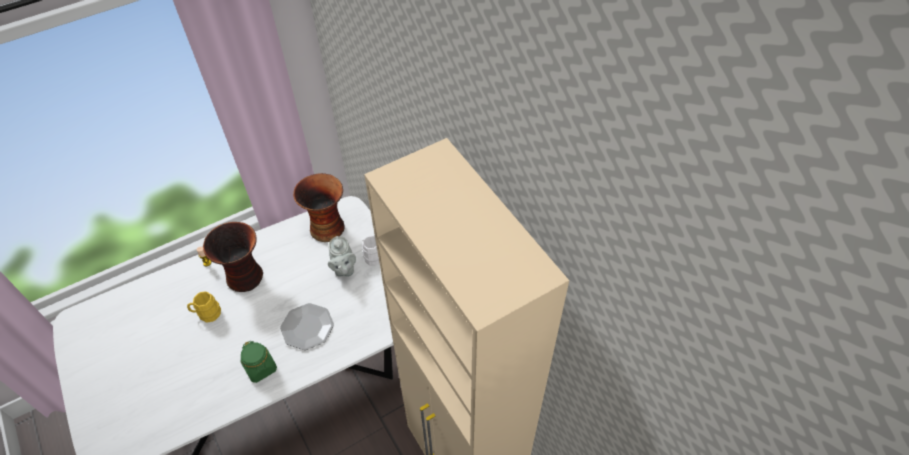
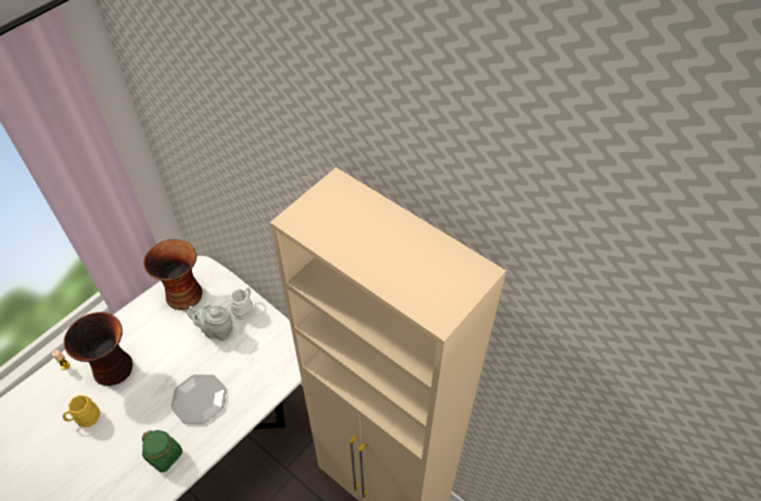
camera: 20 degrees left, 0 degrees up
(344, 269) = (216, 330): grey teapot -> grey teapot turned 135 degrees clockwise

